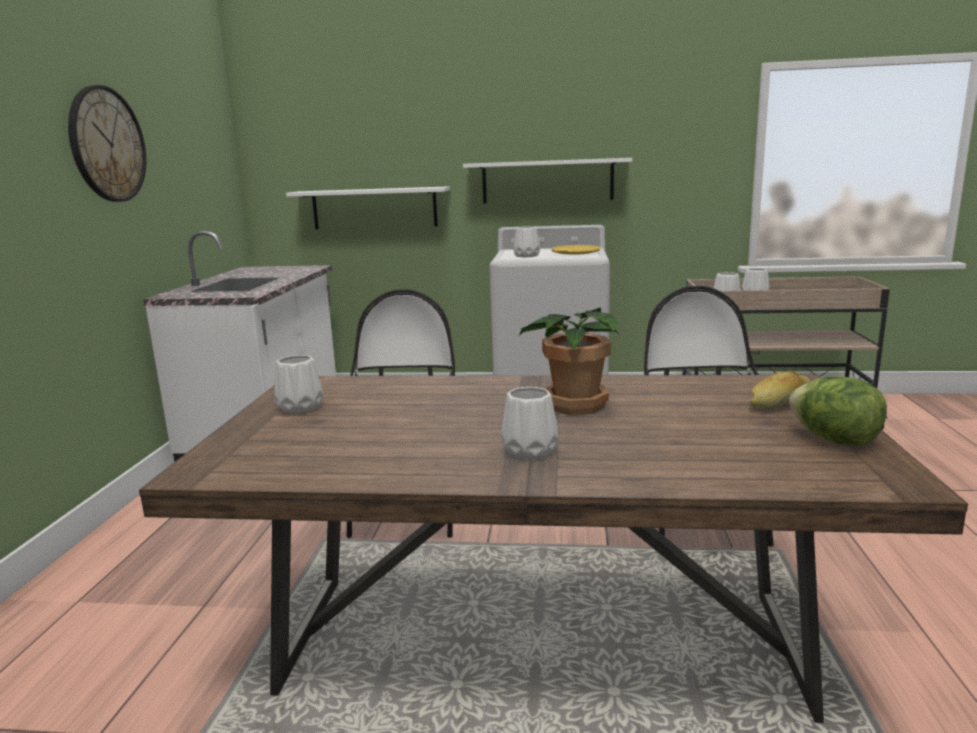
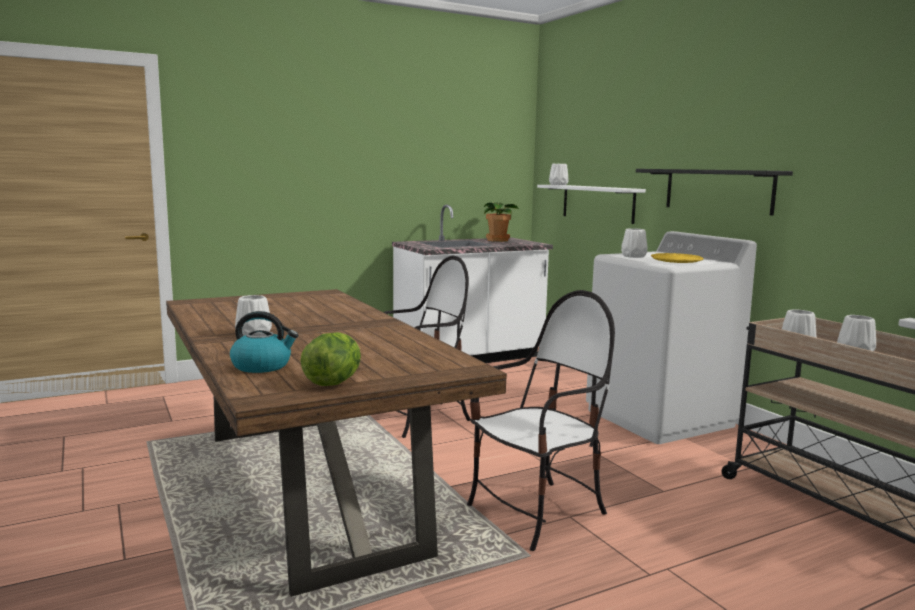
camera: 55 degrees right, 5 degrees down
(107, 144) = (387, 145): wall clock -> none
(298, 407) = (285, 298): white vase -> white vase (557, 184)
(547, 181) = (717, 190): white shelf -> black shelf
(574, 404) = (344, 332): potted plant -> potted plant (498, 240)
(734, 465) = (262, 366): none -> kettle
(780, 404) = (403, 368): bread -> none

